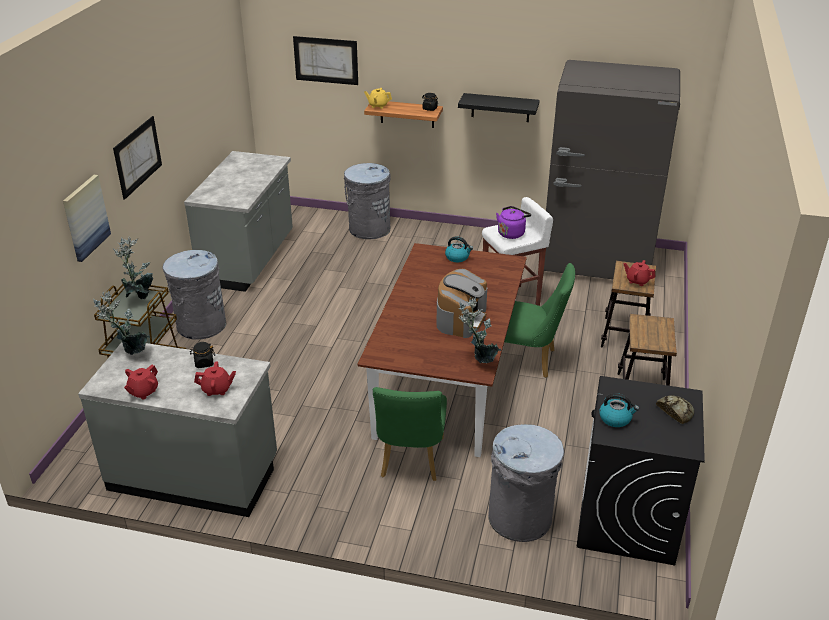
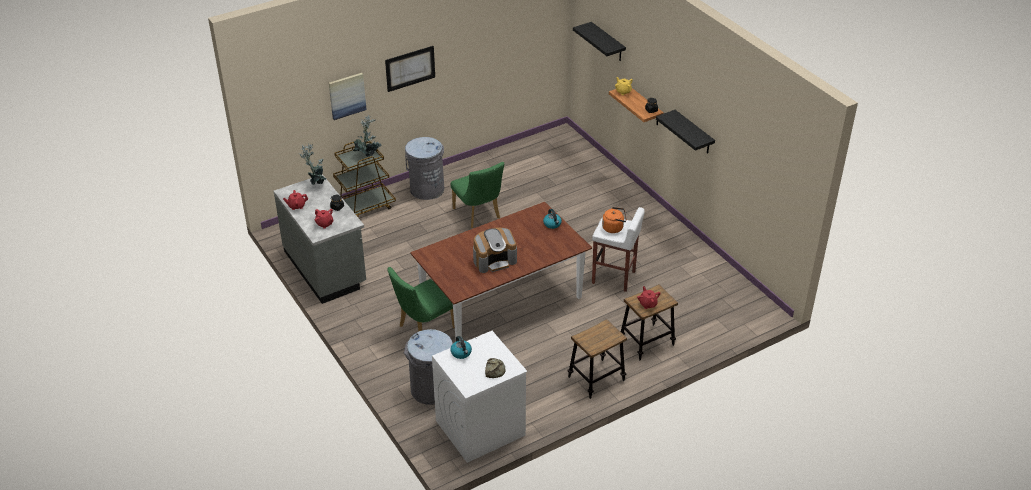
camera: 45 degrees right, 5 degrees up
(249, 260) = (504, 161): grey counter -> none
(326, 60) = (607, 42): picture -> black shelf
(369, 229) = (602, 179): grey trash can -> none
(479, 359) = (467, 287): potted plant -> none
(512, 233) = (614, 228): purple kettle -> orange kettle
(528, 360) = (564, 319): green chair -> green chair (478, 215)
(596, 261) = (713, 286): grey fridge -> none
(628, 519) = (480, 428): black washing machine -> white washing machine

